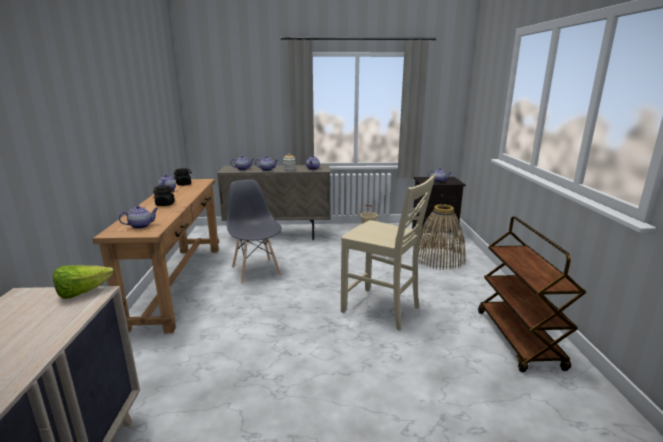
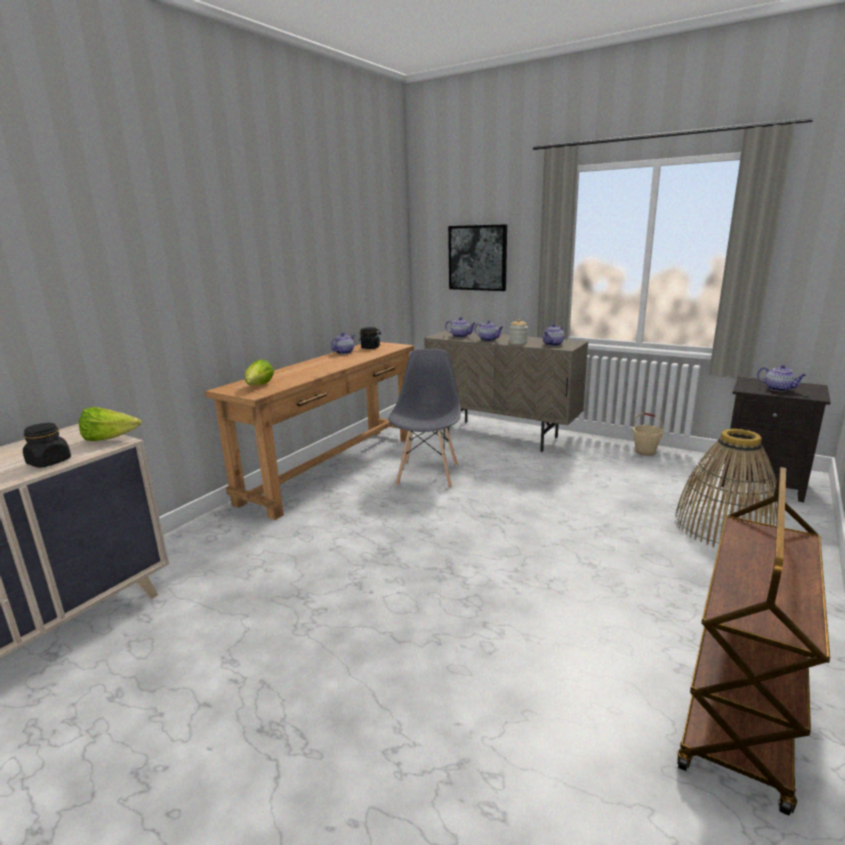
camera: 35 degrees right, 0 degrees up
(141, 226) = (259, 386): teapot -> lettuce
(165, 204) = (316, 367): black jar -> black jar (49, 462)
(240, 112) = (478, 258): none -> picture
(382, 309) = (538, 575): beige chair -> none

